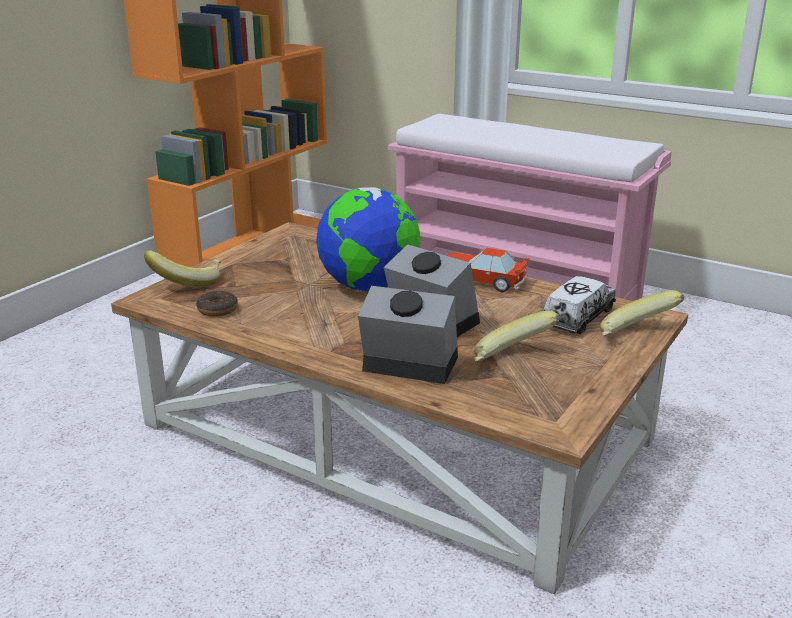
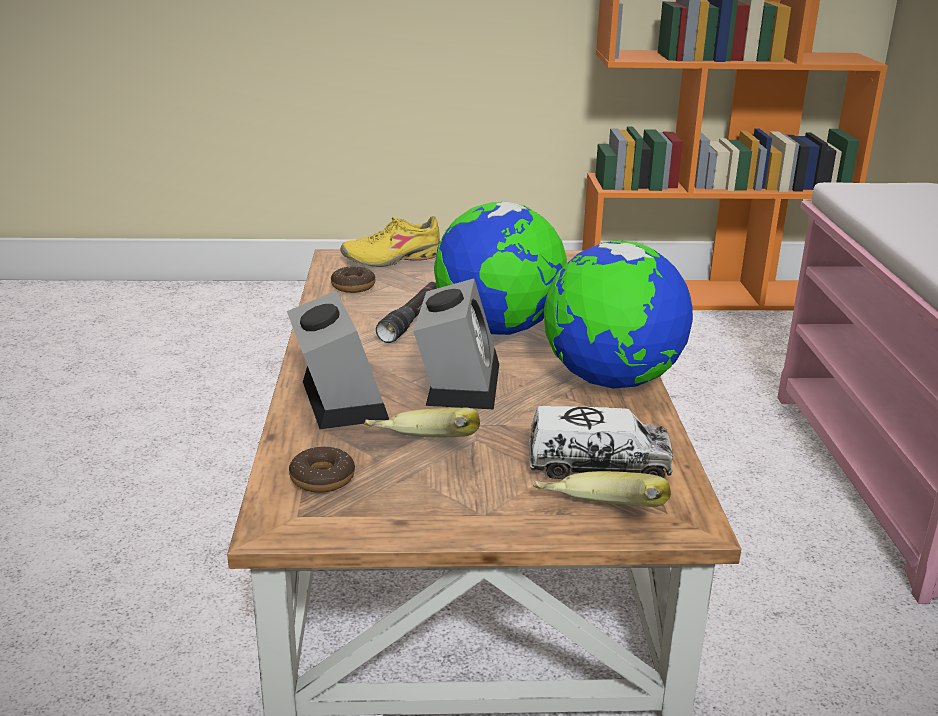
camera: 55 degrees right, 0 degrees up
(188, 282) = (392, 259): banana -> yellow shoe
(312, 308) = (411, 320): none -> black flashlight
(482, 281) = (611, 381): toy car -> globe
(515, 400) = (322, 478): none -> donut

